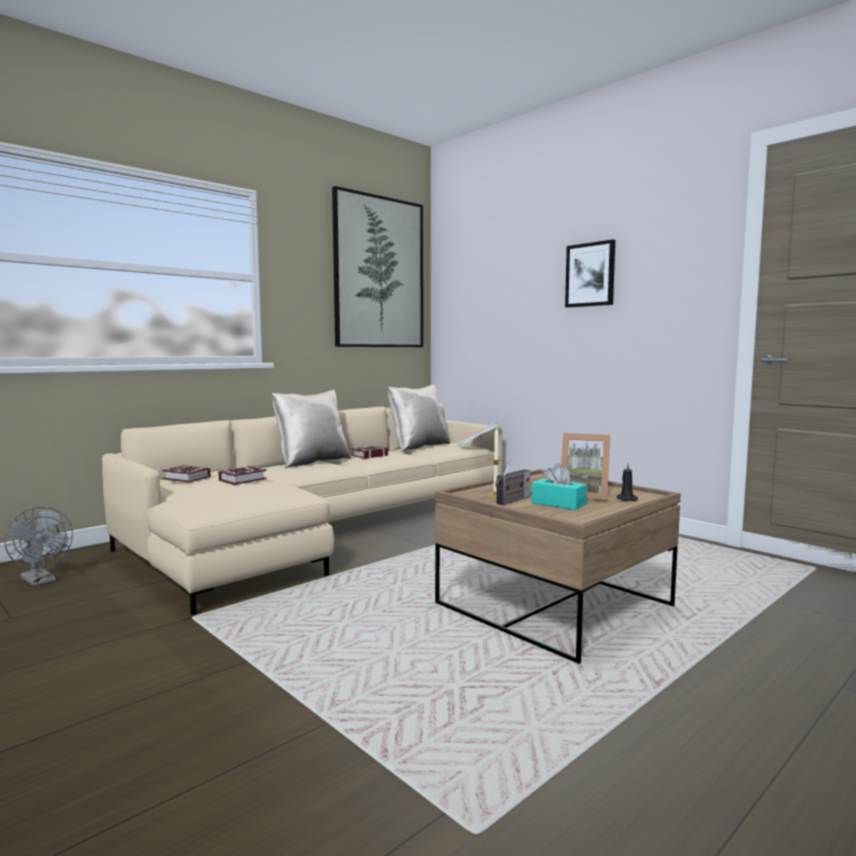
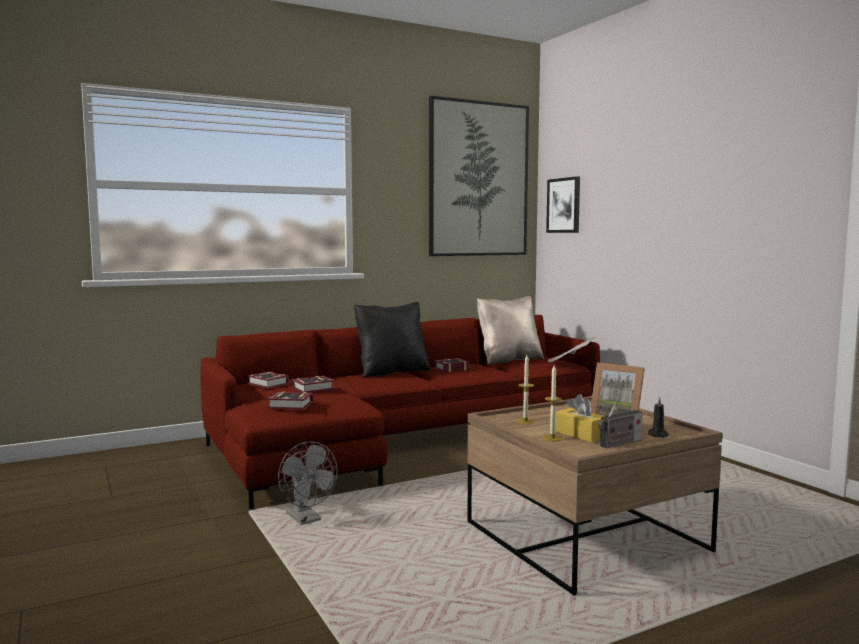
camera: 15 degrees right, 0 degrees up
(41, 581) = (144, 467): grey fan -> grey fan (306, 520)
(230, 497) = (291, 406): none -> book
(311, 461) = (391, 372): beige pillow -> black pillow
(324, 528) = (401, 438): beige sofa -> red sofa
(512, 500) = (537, 428): radio -> radio (619, 443)
(535, 508) = (552, 438): none -> candle
(558, 503) = (580, 434): turquoise tissue box -> yellow tissue box
(590, 275) = (692, 182): picture -> picture (564, 205)

